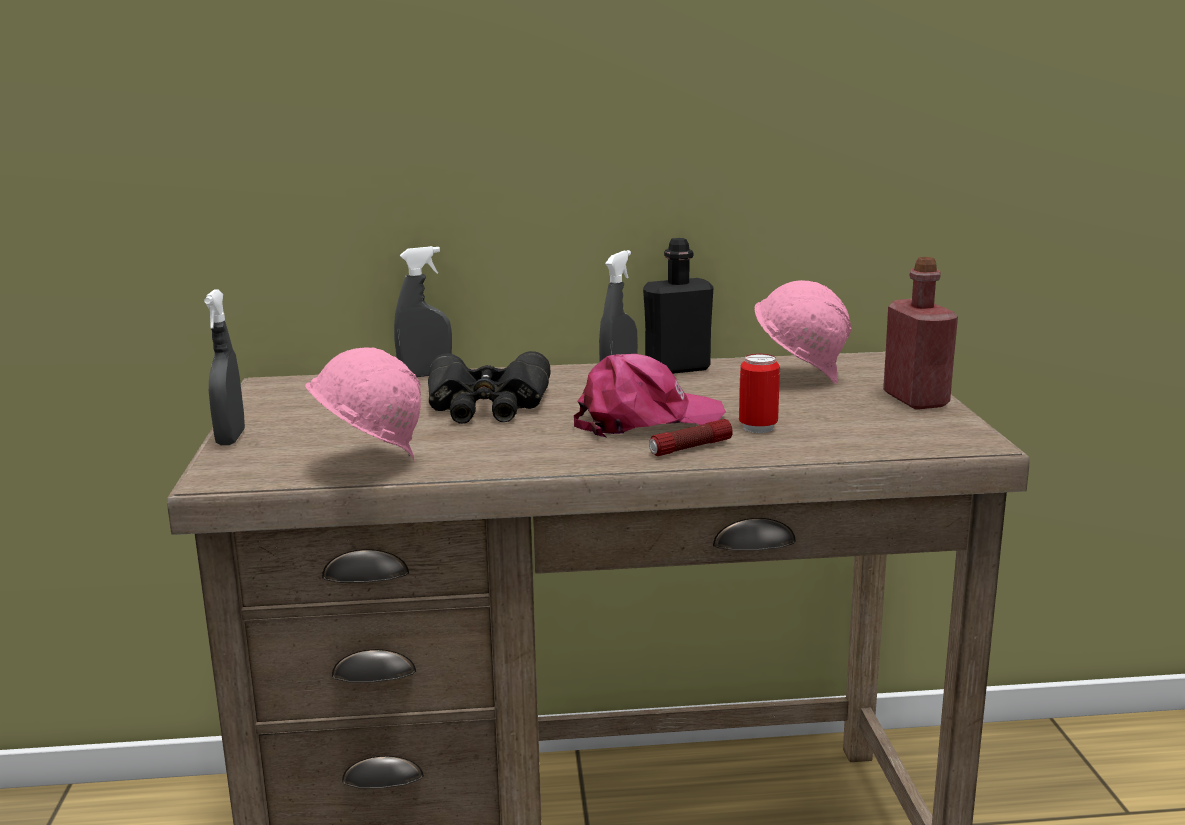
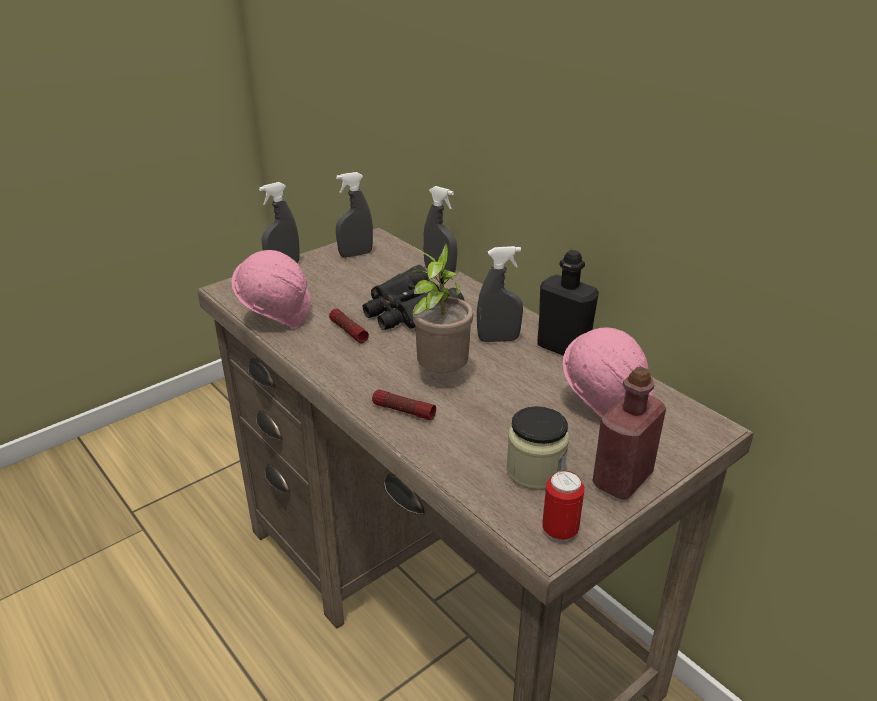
camera: 55 degrees right, 15 degrees up
(291, 399) = (355, 254): none -> grey spray bottle
(475, 438) = (348, 331): none -> flashlight
(645, 420) = (440, 374): pink cap -> potted plant
(758, 428) = (471, 424): can -> can (560, 531)
(866, 423) = (535, 470): none -> jar

